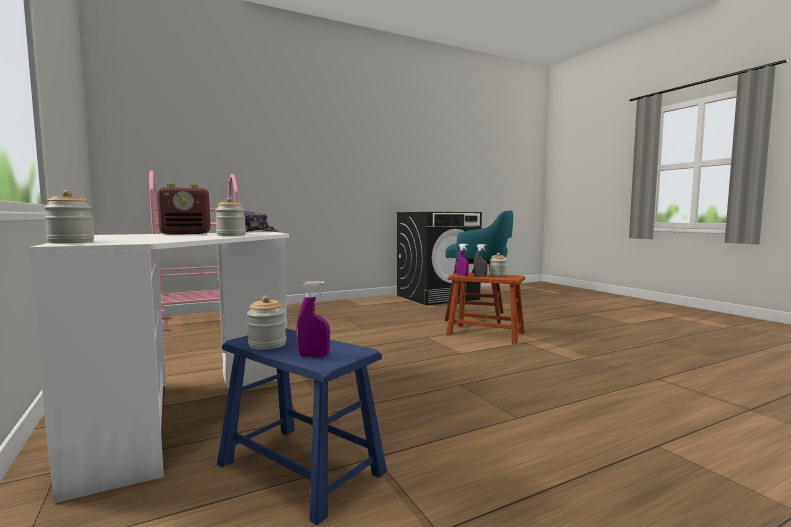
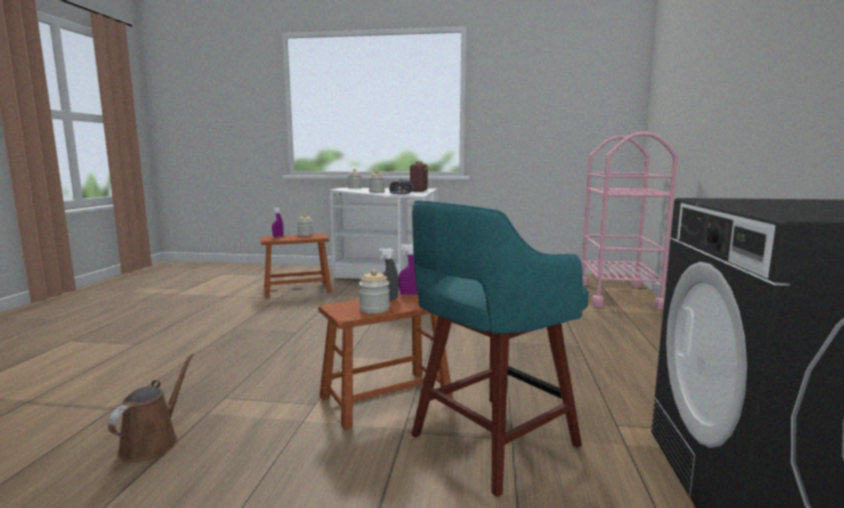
camera: 125 degrees right, 5 degrees up
(300, 468) = (297, 290): blue stool -> brown stool
(624, 355) = (153, 442): none -> brown watering can

